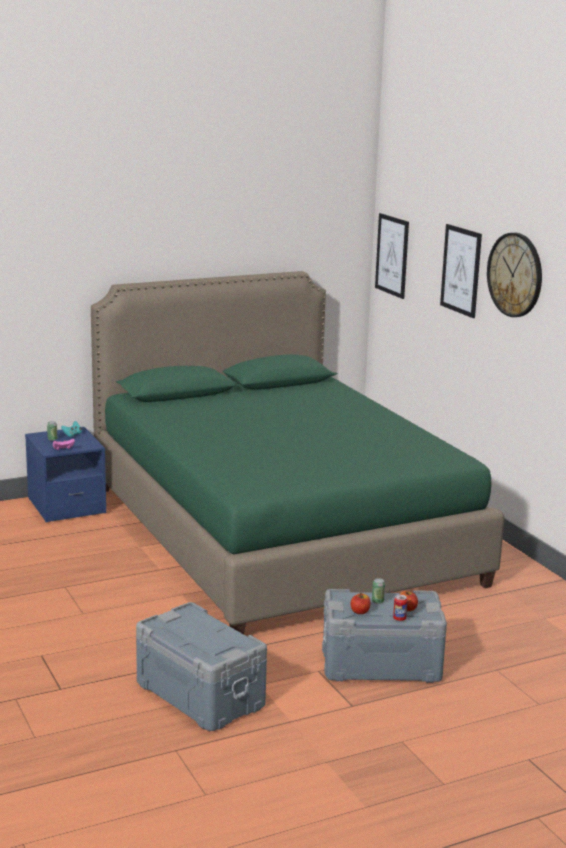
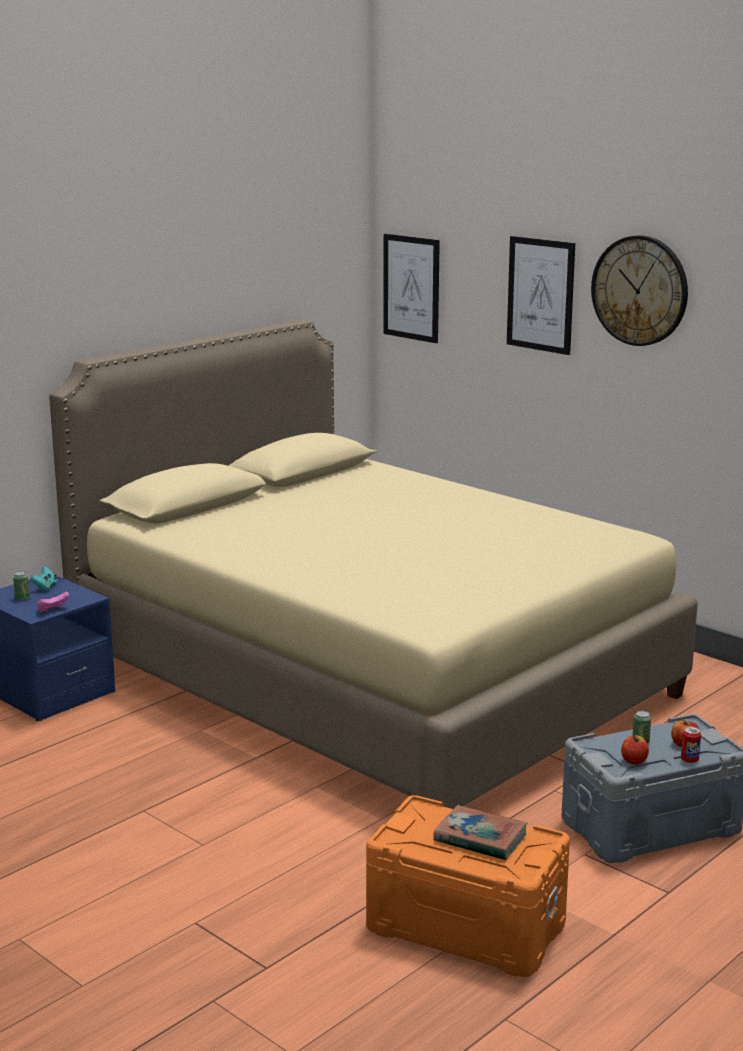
camera: 20 degrees left, 0 degrees up
(201, 694) = (466, 925): grey storage box -> orange storage box
(209, 635) = (480, 838): none -> book
(279, 534) = (370, 678): green bed -> beige bed

